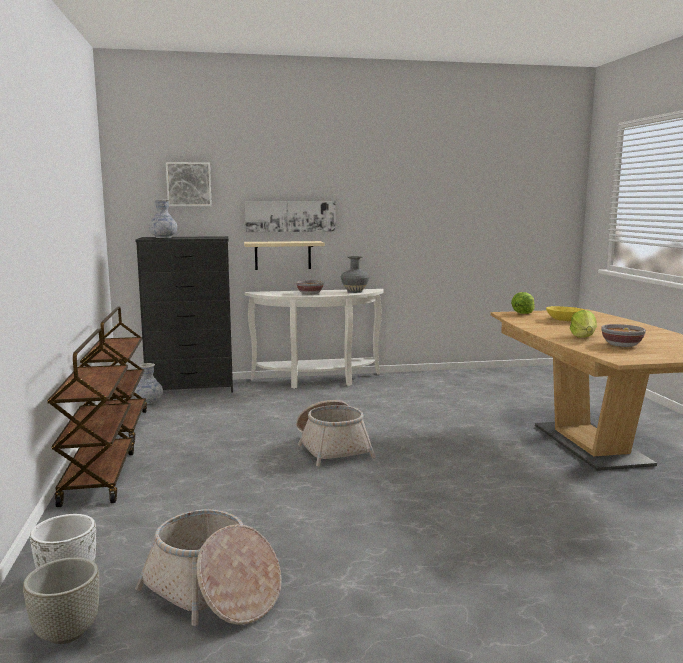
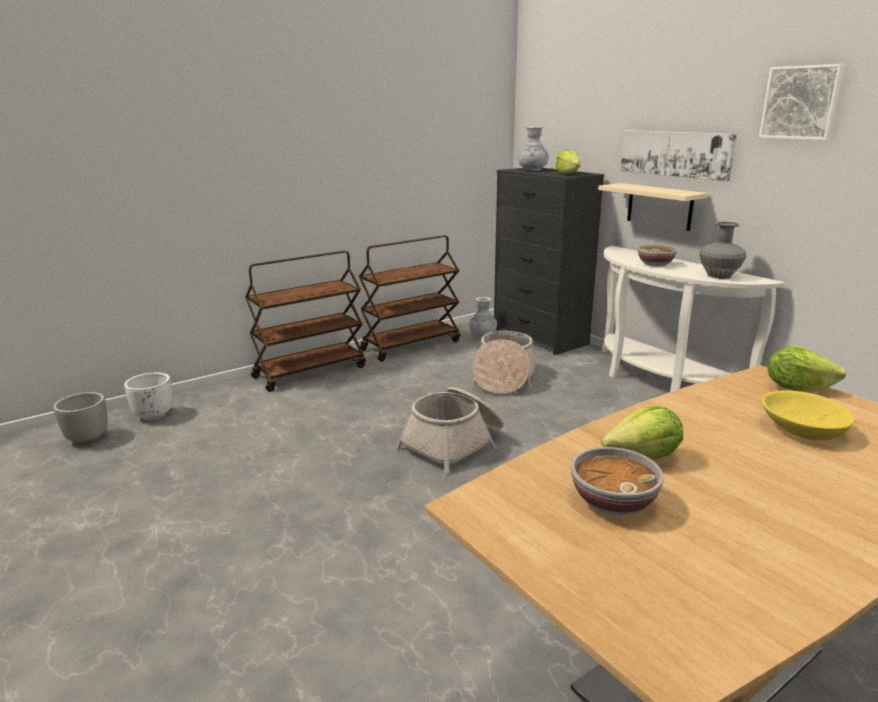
camera: 65 degrees right, 10 degrees up
(189, 184) = (578, 108): picture -> picture (801, 102)
(207, 237) = (568, 173): none -> lettuce
(213, 592) = (139, 471): basket -> basket (503, 378)

